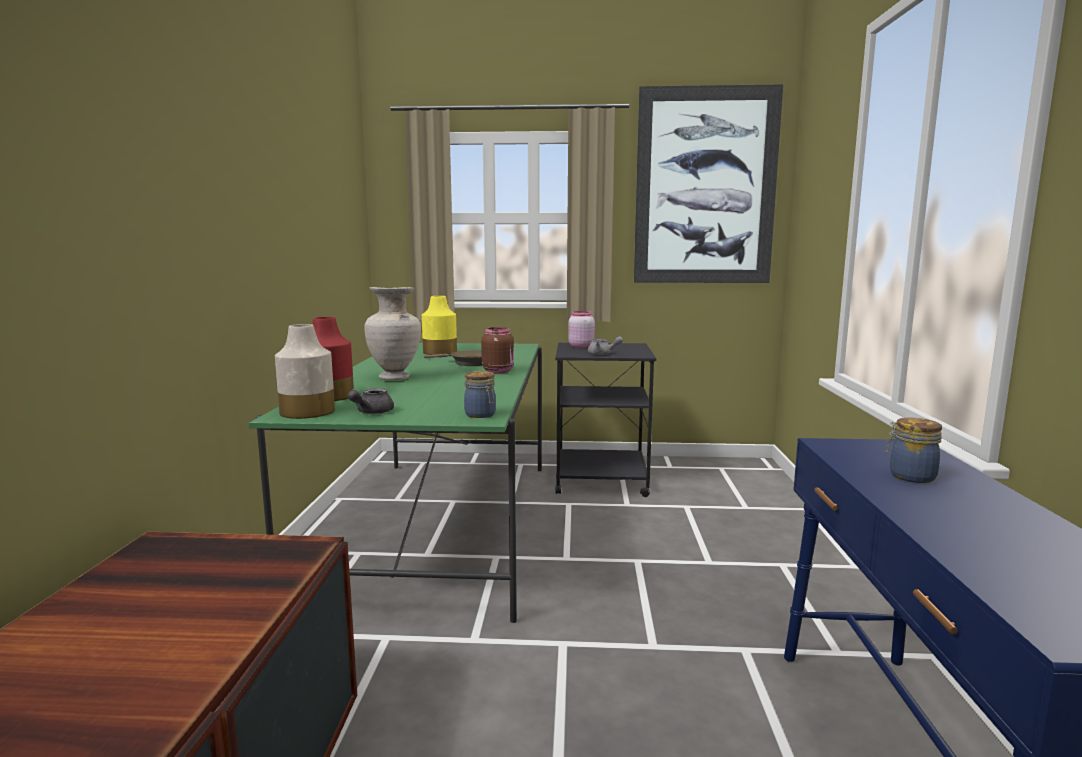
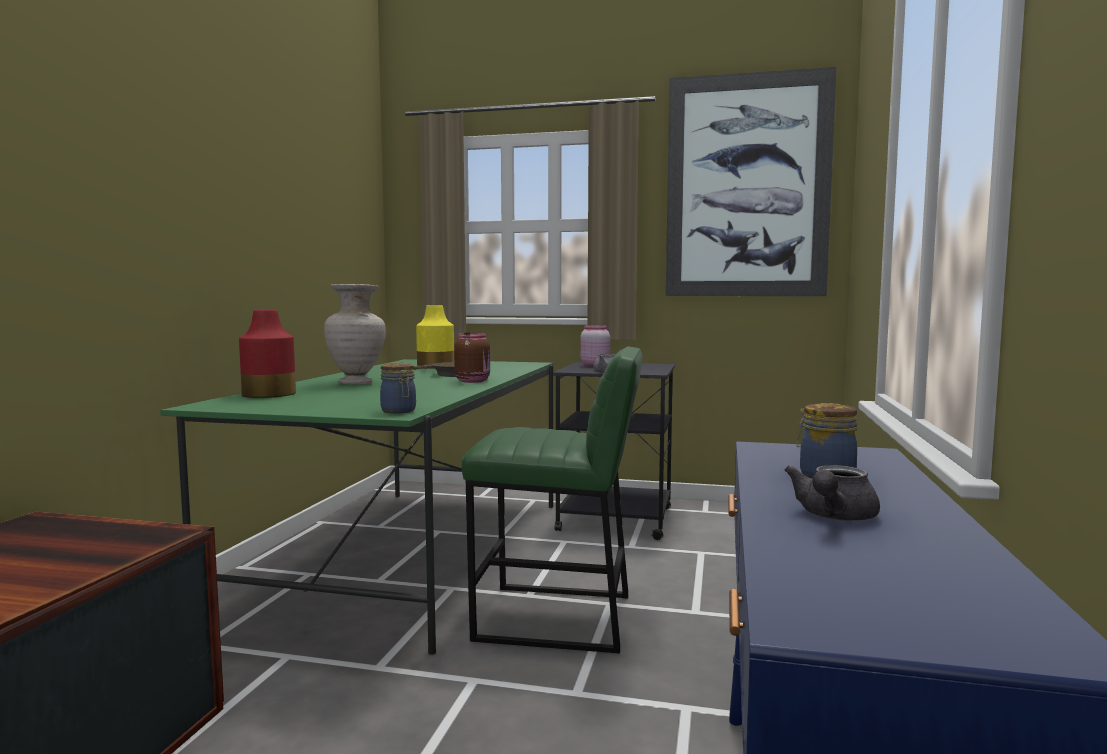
camera: 10 degrees right, 5 degrees down
(306, 411) = (228, 404): beige vase -> none
(370, 412) = (289, 406): grey teapot -> grey teapot (833, 517)
(601, 577) = (557, 617): none -> green chair

